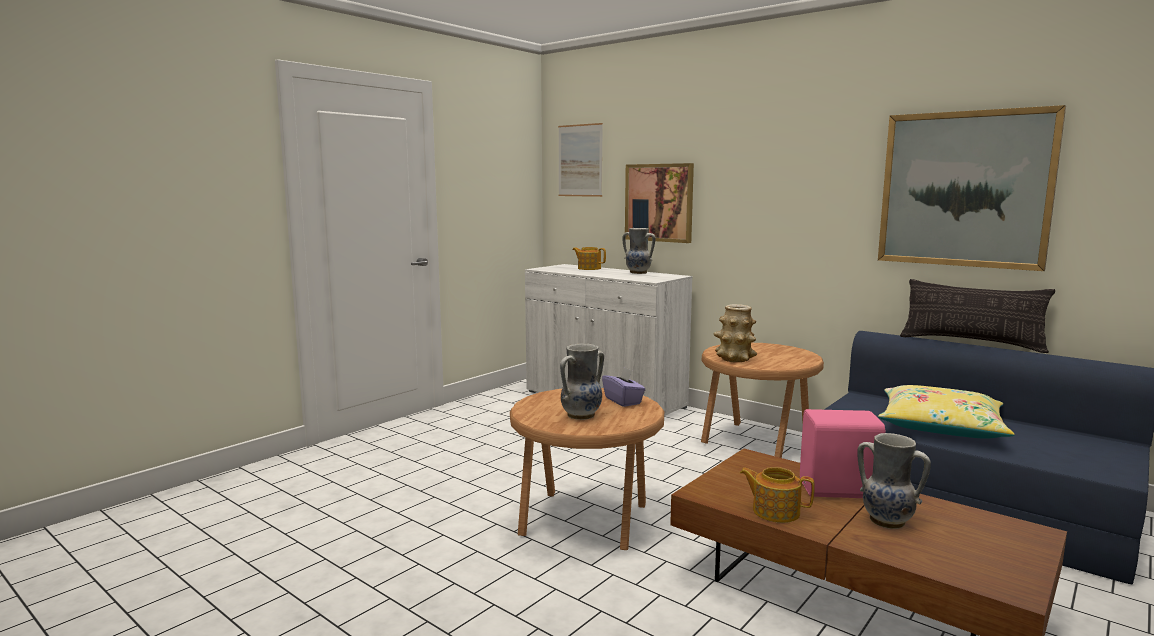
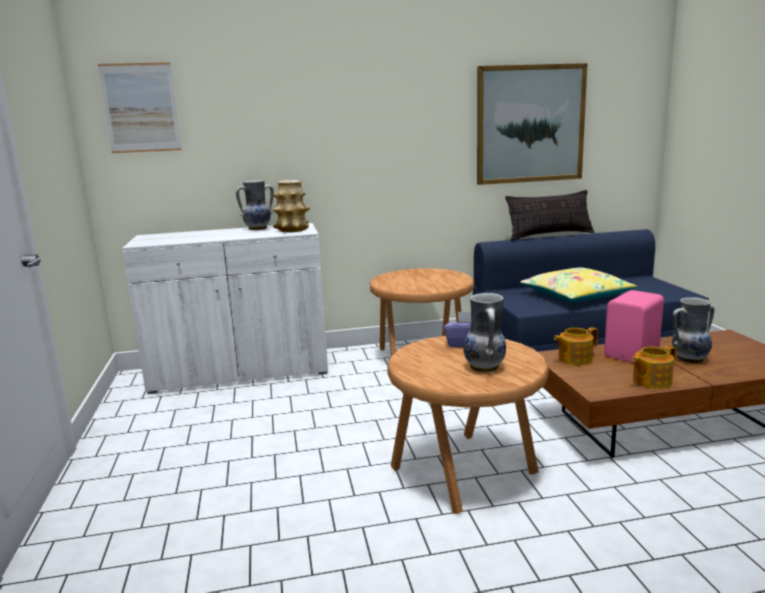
camera: 50 degrees left, 5 degrees up
(589, 268) = (190, 234): teapot -> teapot (574, 359)
(659, 202) = (261, 152): picture -> none
(734, 359) = (417, 288): vase -> vase (292, 230)

